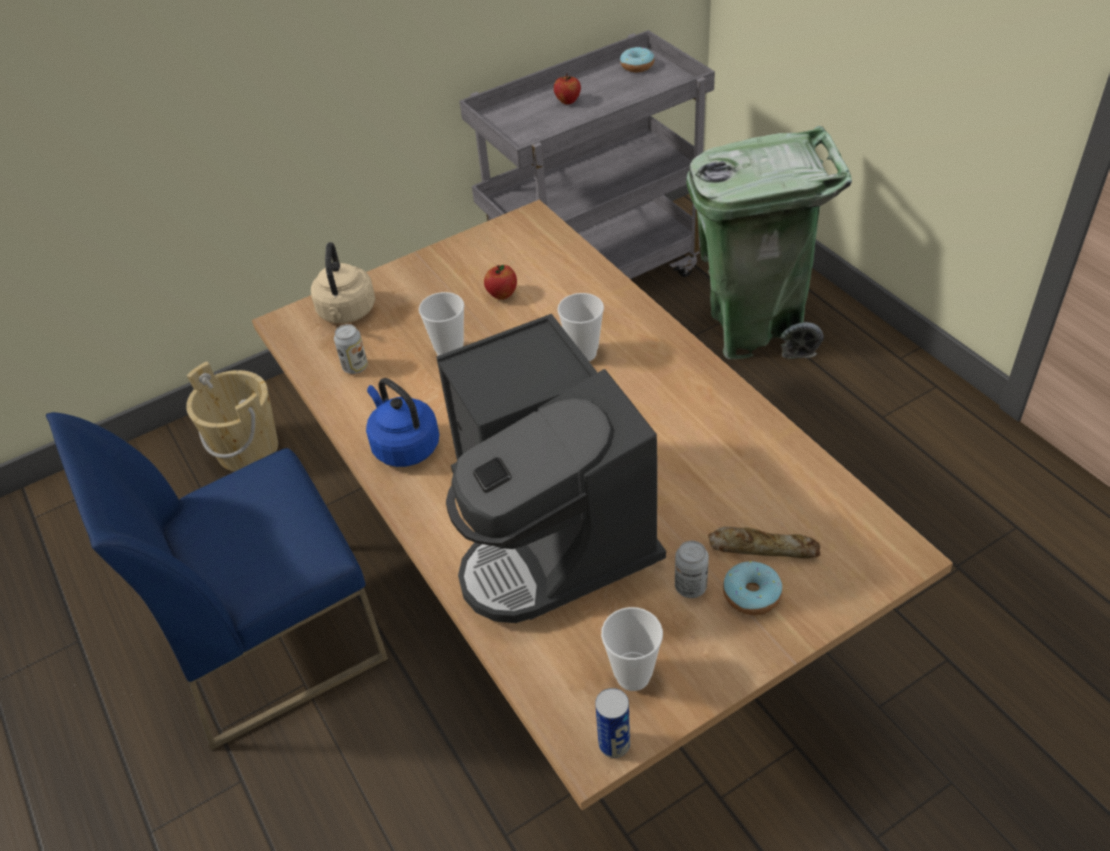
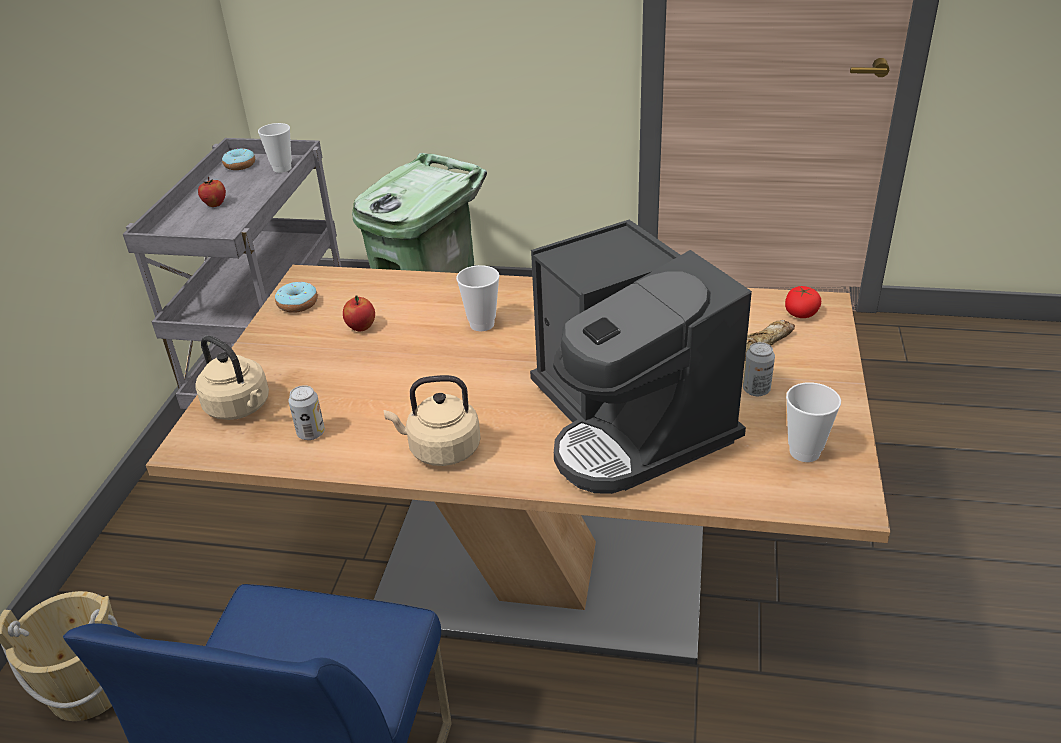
camera: 50 degrees left, 10 degrees down
(404, 445) = (440, 450): blue kettle -> beige kettle
(449, 352) = (378, 379): cup -> cup (282, 168)
(549, 530) = (628, 422): coffee machine -> coffee machine turned 45 degrees clockwise
(614, 744) = (855, 490): can -> none
(751, 594) = (791, 370): donut -> donut (297, 304)
(861, 546) = (801, 313): none -> tomato

